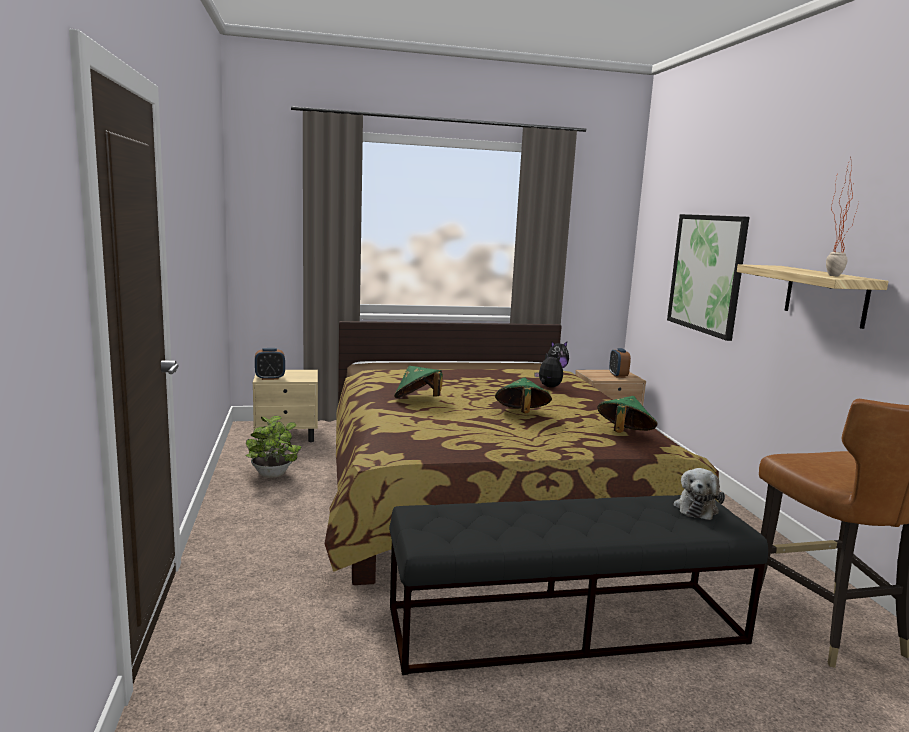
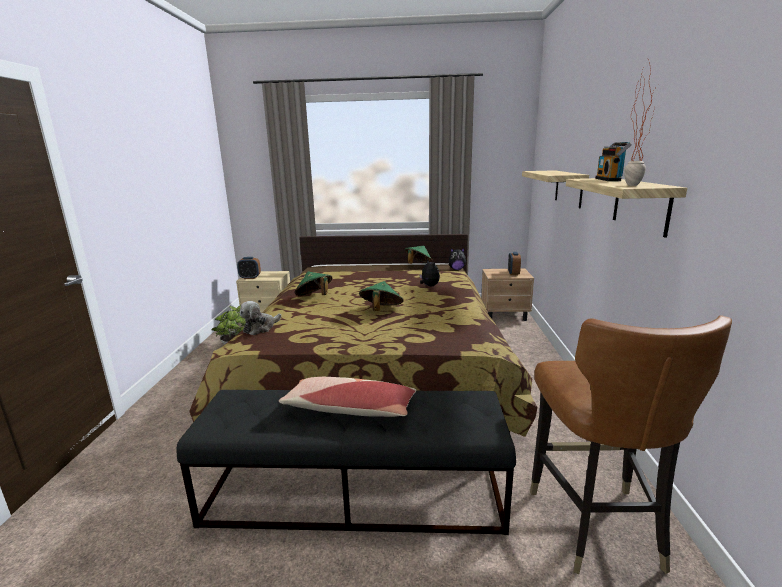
camera: 15 degrees right, 5 degrees up
(574, 517) = (349, 409): none -> pillow
(624, 434) = (450, 331): green hat -> green hat (418, 265)
(696, 508) = (469, 406): plush toy -> plush toy (260, 328)
(706, 273) = (568, 188): picture -> shelf
(789, 268) = (610, 179): none -> radio

